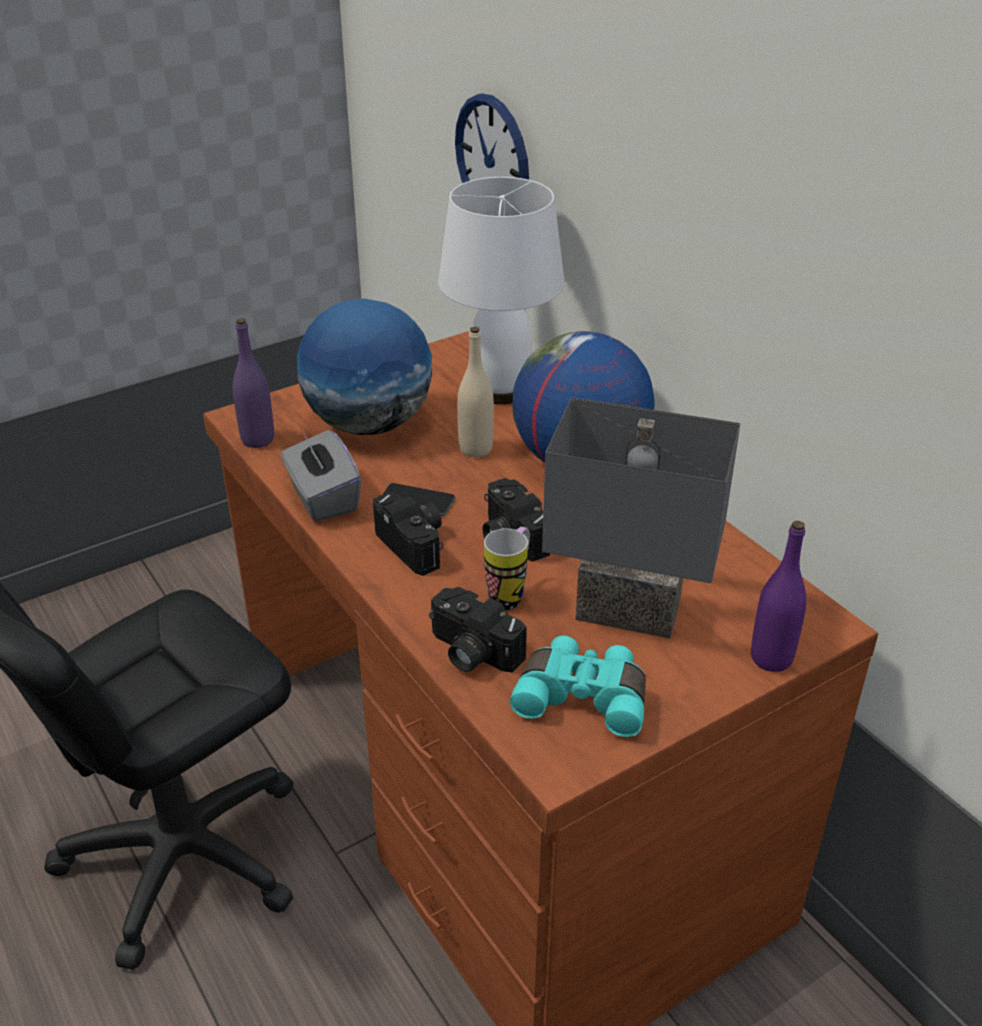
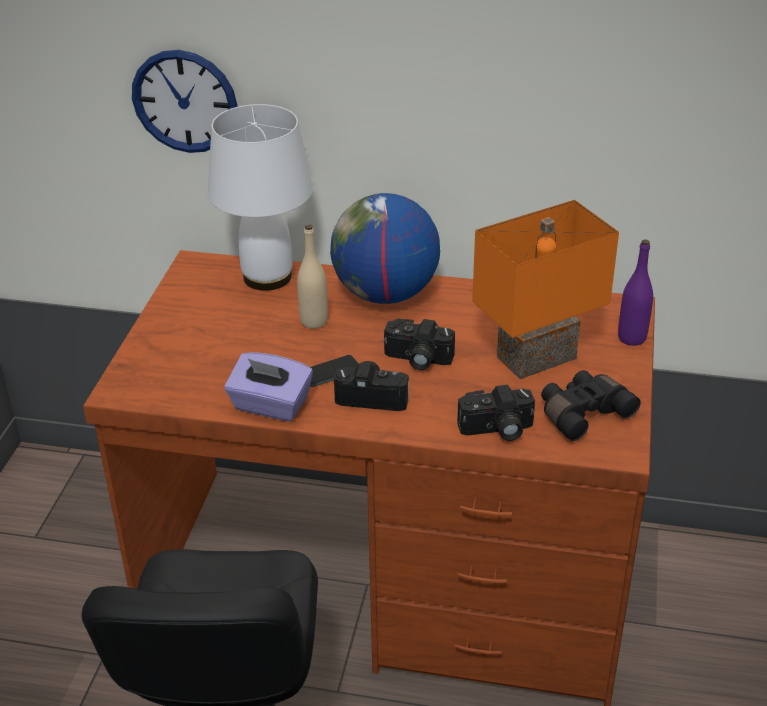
camera: 45 degrees left, 0 degrees up
(258, 439) = (159, 398): purple bottle -> none
(322, 498) = (270, 406): grey tissue box -> purple tissue box
(369, 424) = (219, 345): globe -> none
(510, 594) = (467, 388): mug -> none
(583, 696) = (582, 413): turquoise binoculars -> black binoculars
(625, 613) = (537, 360): grey table lamp -> orange table lamp

